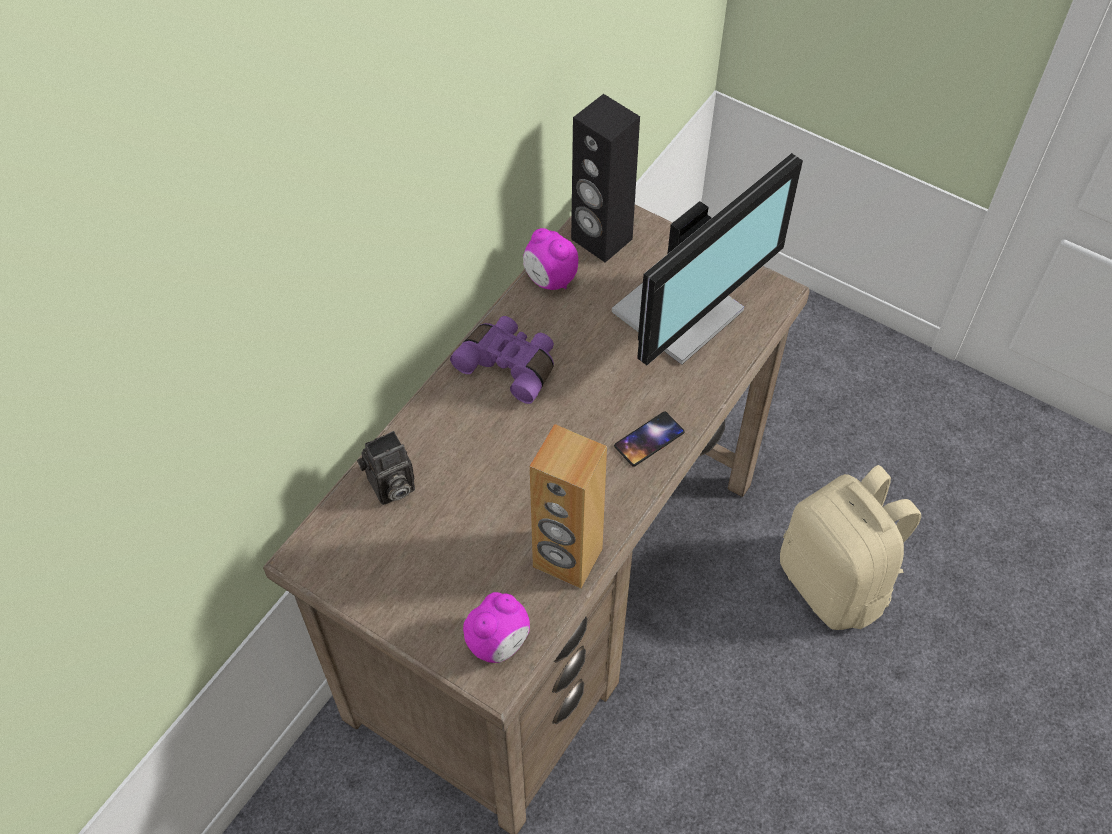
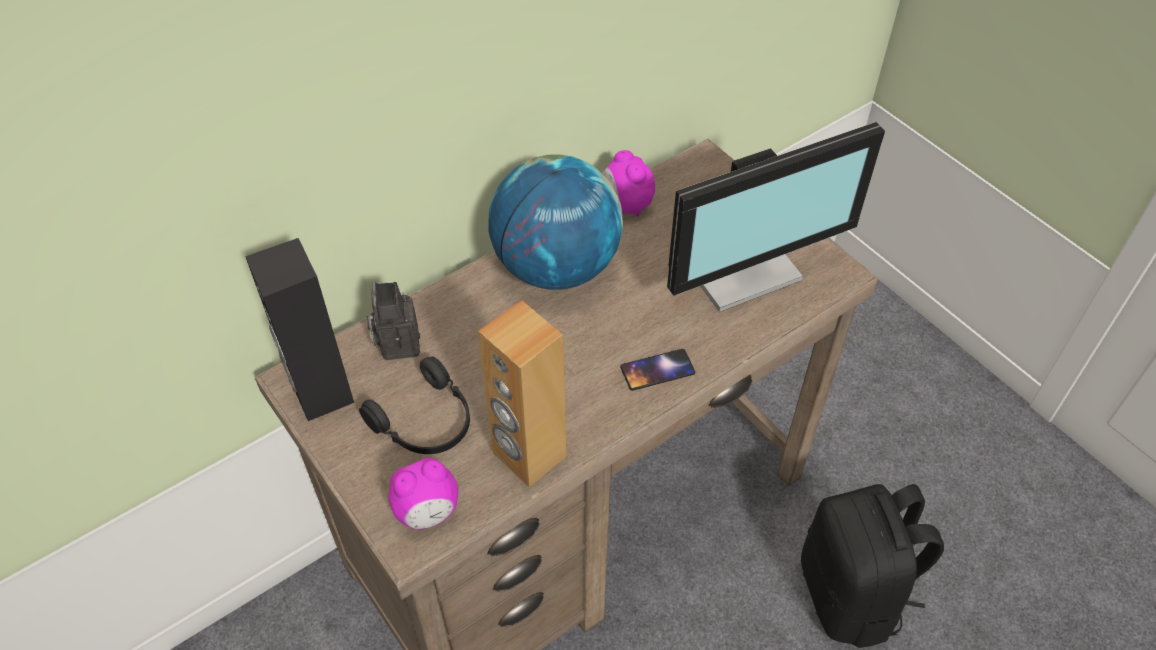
camera: 20 degrees right, 5 degrees down
(390, 488) = (397, 342): camera -> camera turned 90 degrees clockwise
(456, 558) = (426, 422): none -> black headphones
(510, 364) = (556, 267): purple binoculars -> globe
(601, 239) = (690, 183): black speaker -> black speaker (321, 393)
(835, 583) = (851, 595): beige backpack -> black backpack

